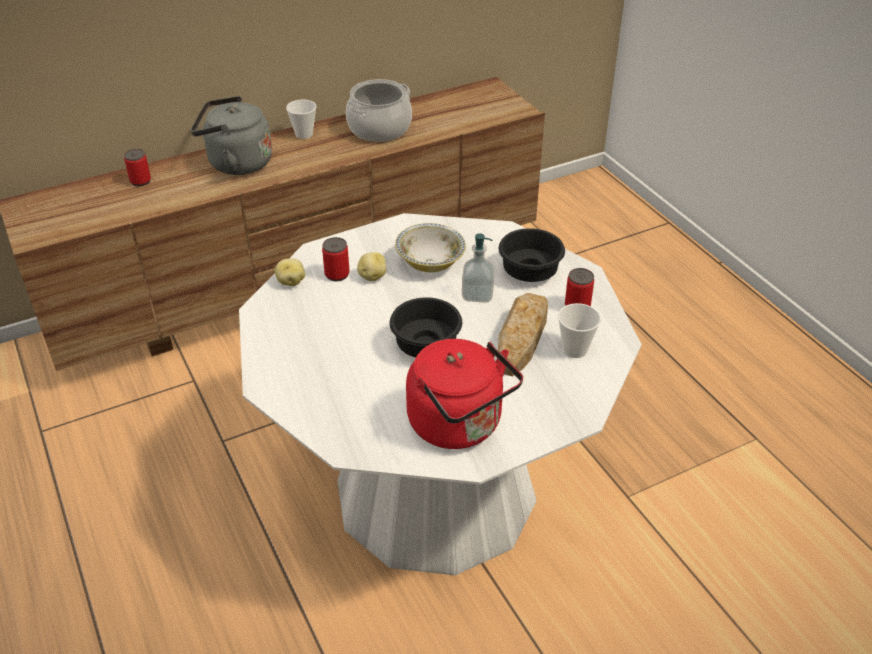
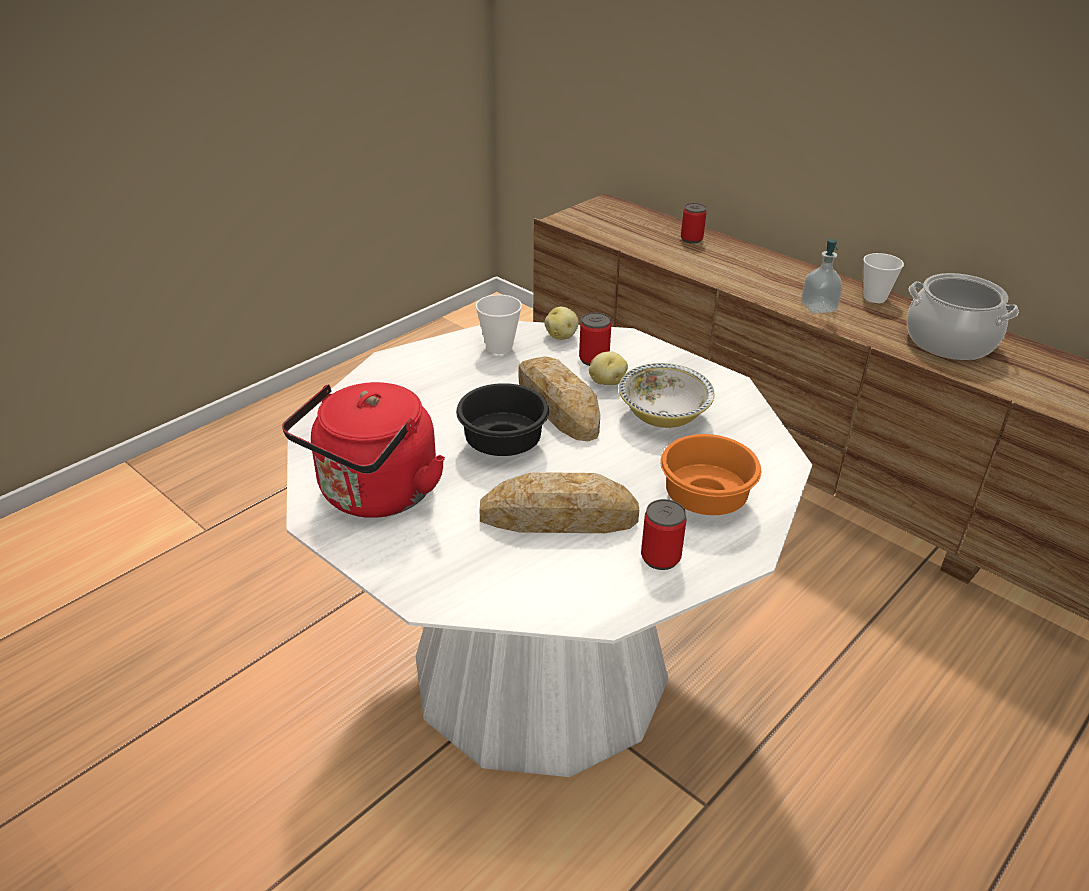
camera: 70 degrees right, 5 degrees down
(236, 163) = (773, 275): grey kettle -> none
(389, 308) = (557, 405): none -> bread
(477, 294) = (625, 464): soap dispenser -> soap dispenser (818, 307)
(531, 273) = (704, 501): black bowl -> orange bowl
(575, 349) = (562, 570): cup -> cup (499, 347)

